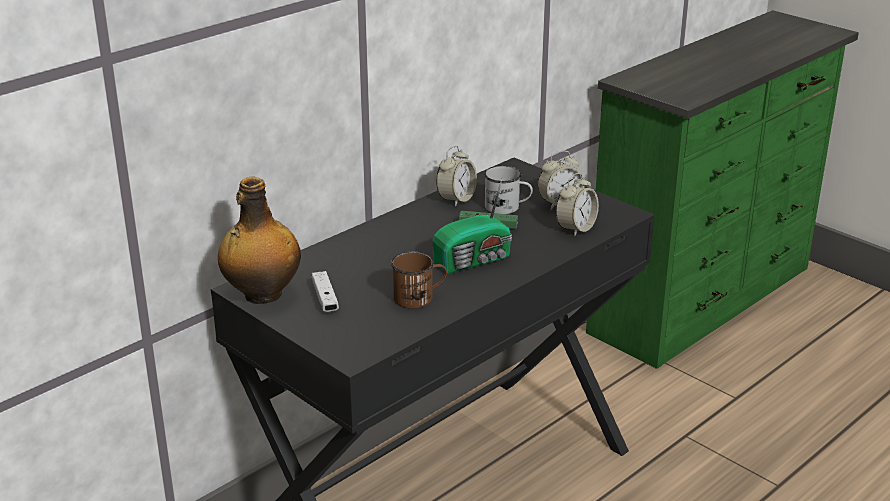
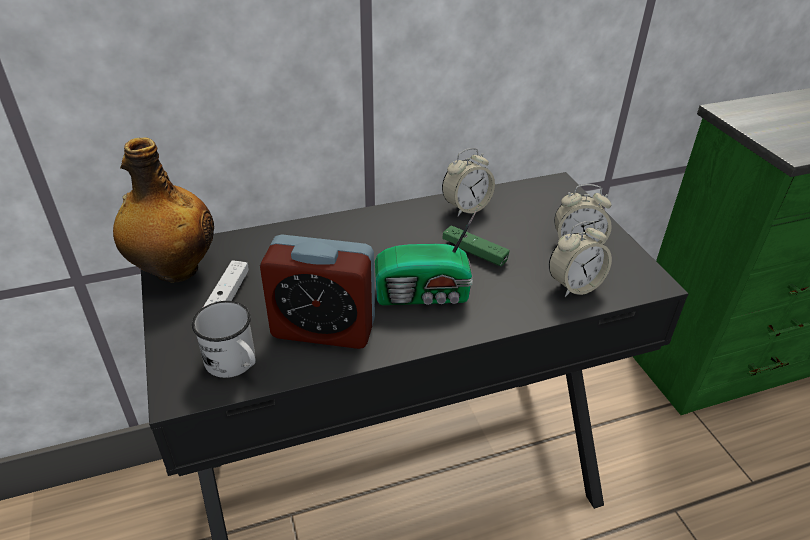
camera: 25 degrees right, 10 degrees up
(419, 298) = (323, 329): brown mug -> alarm clock
(507, 208) = (514, 233): white mug -> white mug (235, 364)

